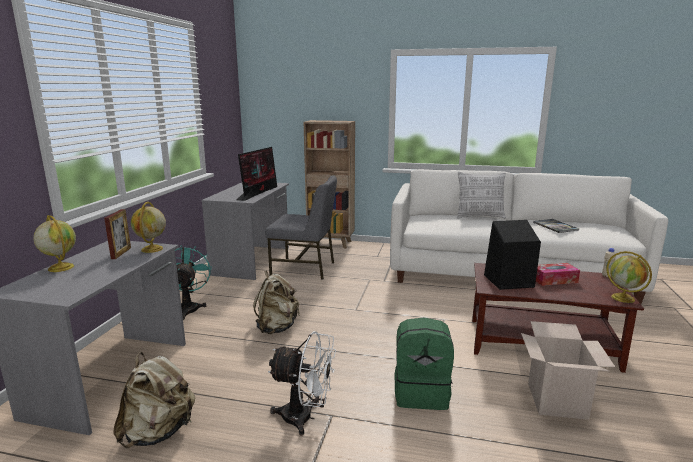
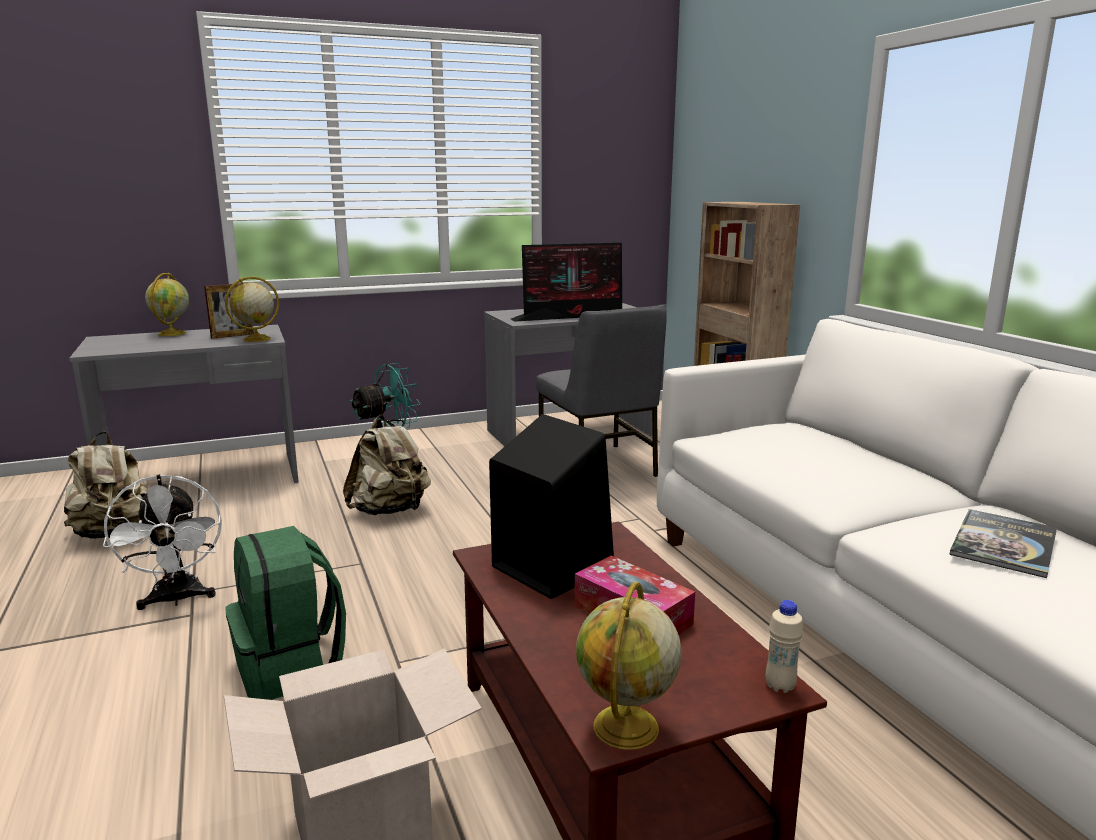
camera: 55 degrees right, 0 degrees up
(479, 217) = (884, 461): pillow -> none

